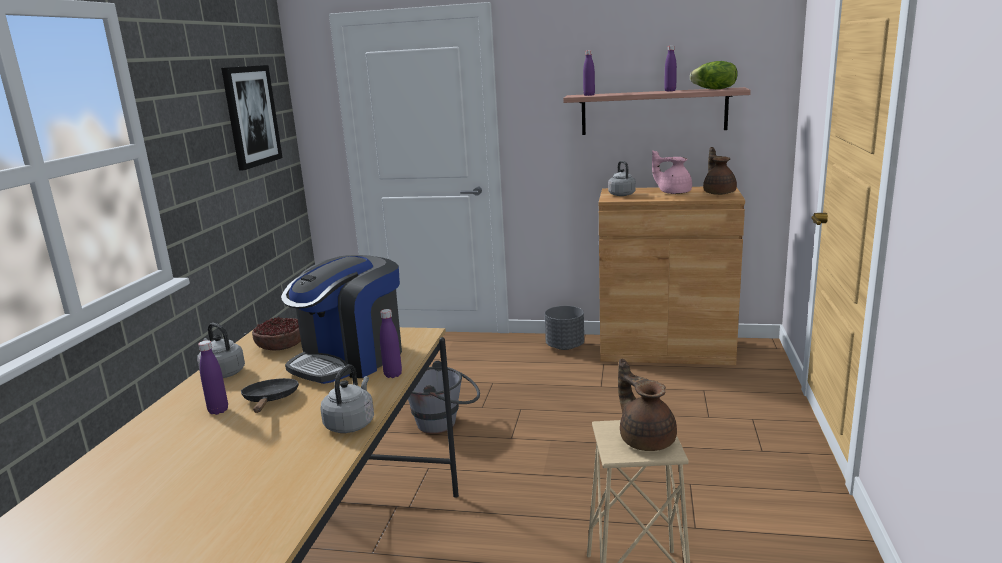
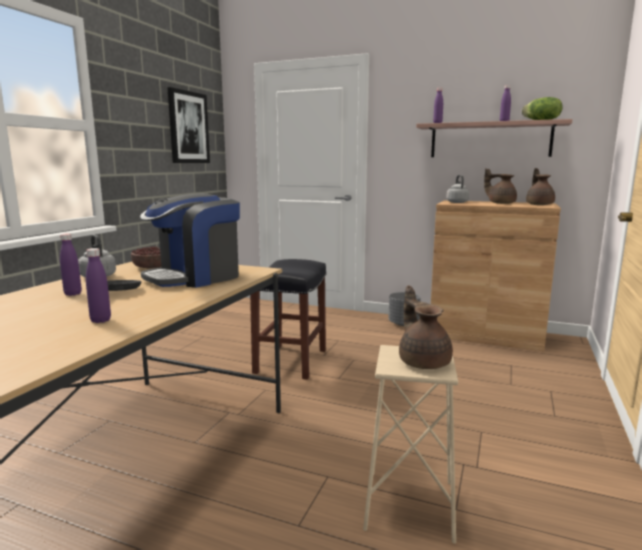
camera: 10 degrees right, 5 degrees down
(351, 423) = (162, 310): grey kettle -> none
(393, 375) = (220, 288): purple bottle -> purple bottle (100, 320)
(445, 423) = (291, 362): grey bucket -> black stool
(673, 192) = (500, 203): pink teapot -> brown teapot

